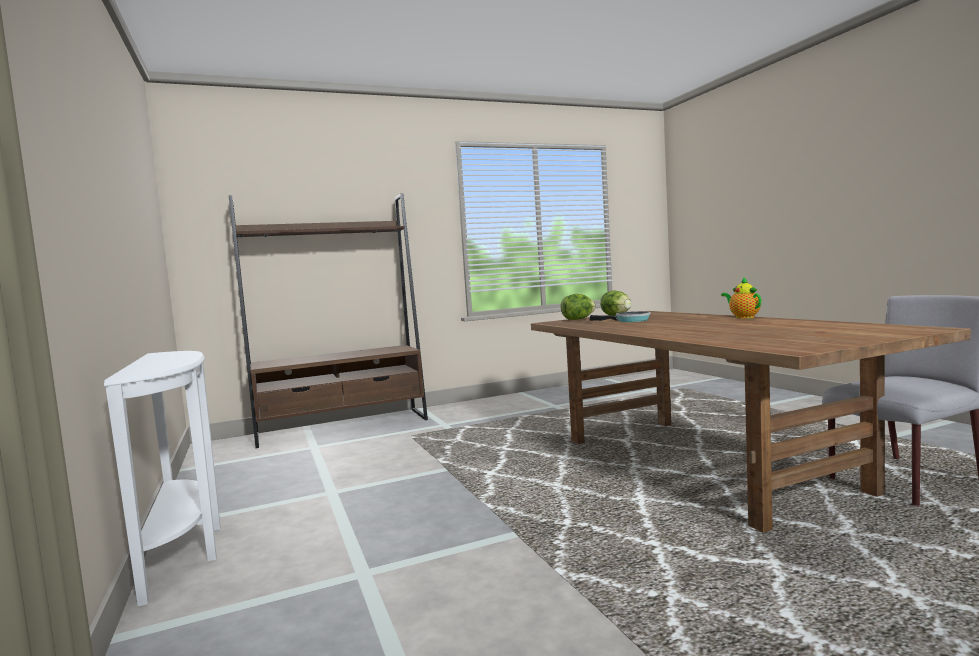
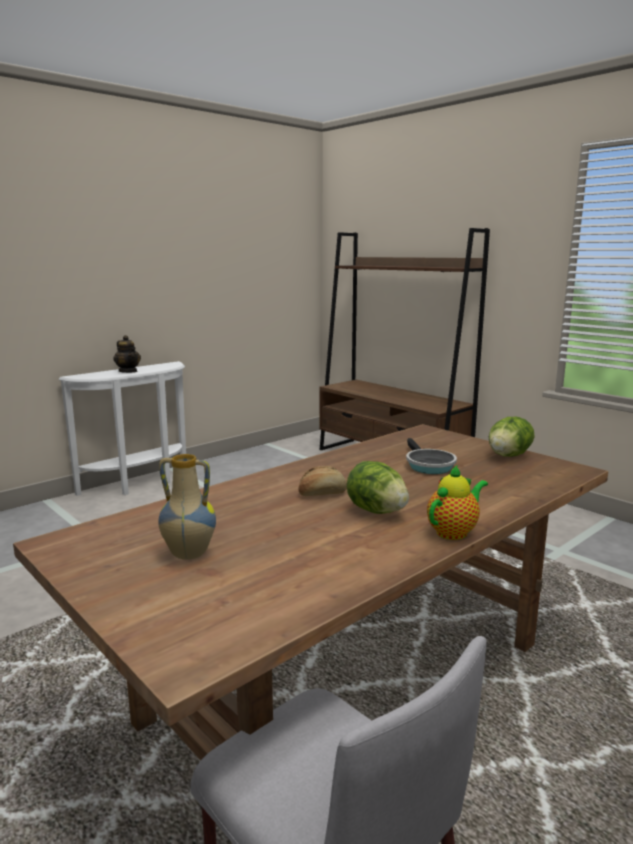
camera: 70 degrees right, 10 degrees up
(168, 360) = (128, 371): none -> teapot
(578, 319) = (457, 440): lettuce -> lettuce (377, 511)
(681, 327) = (322, 493): none -> bread
(798, 334) = (188, 554): none -> vase

